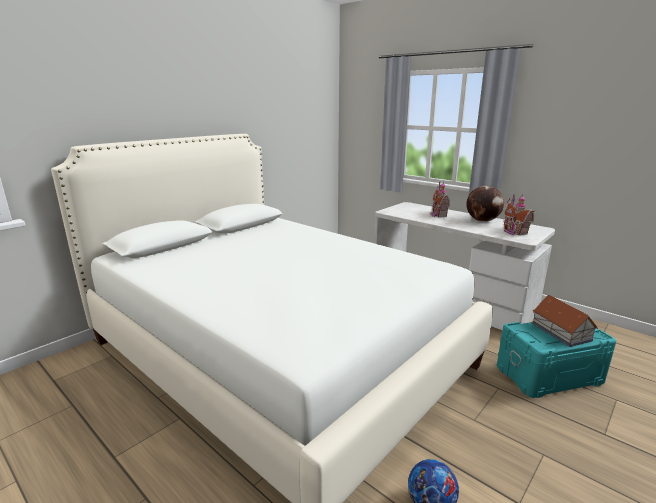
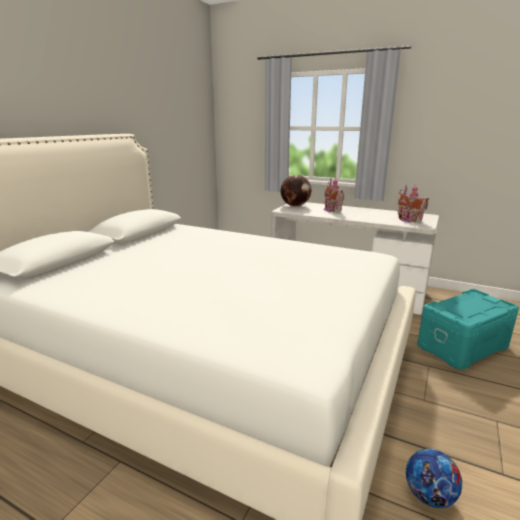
camera: 15 degrees left, 0 degrees up
(482, 220) = (374, 212): globe -> globe (295, 206)
(561, 332) = (473, 306): toy house -> none

